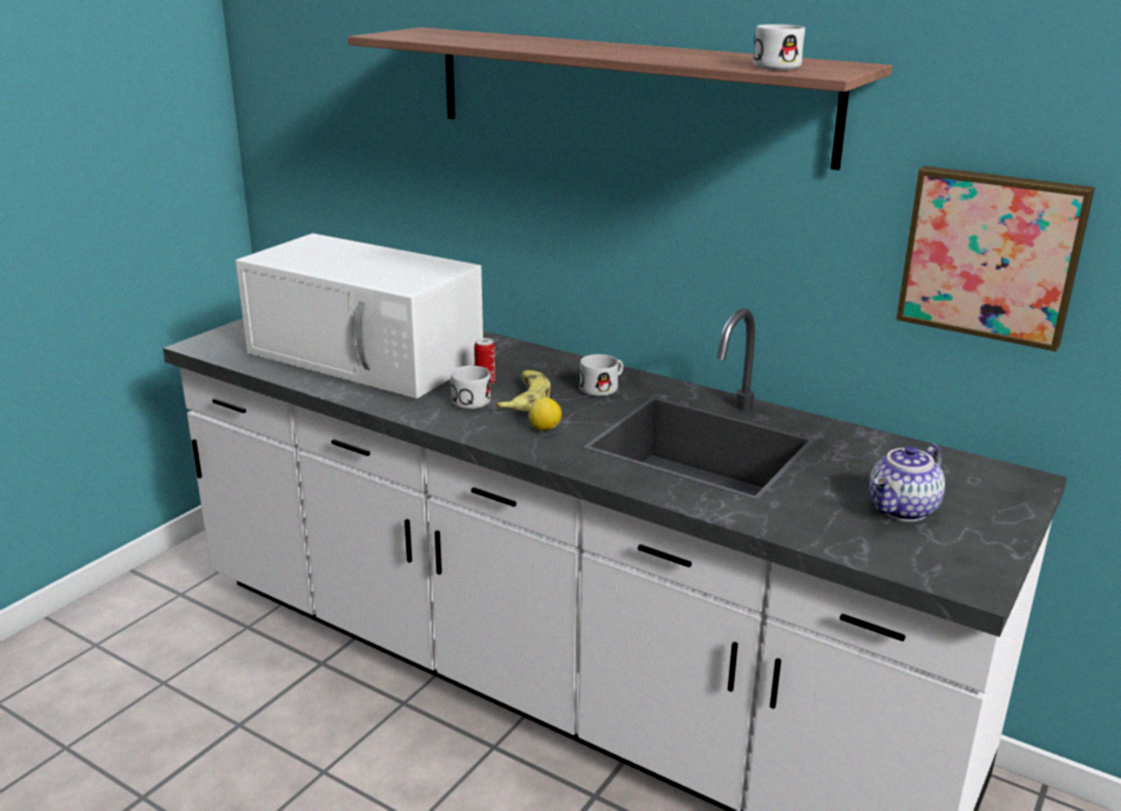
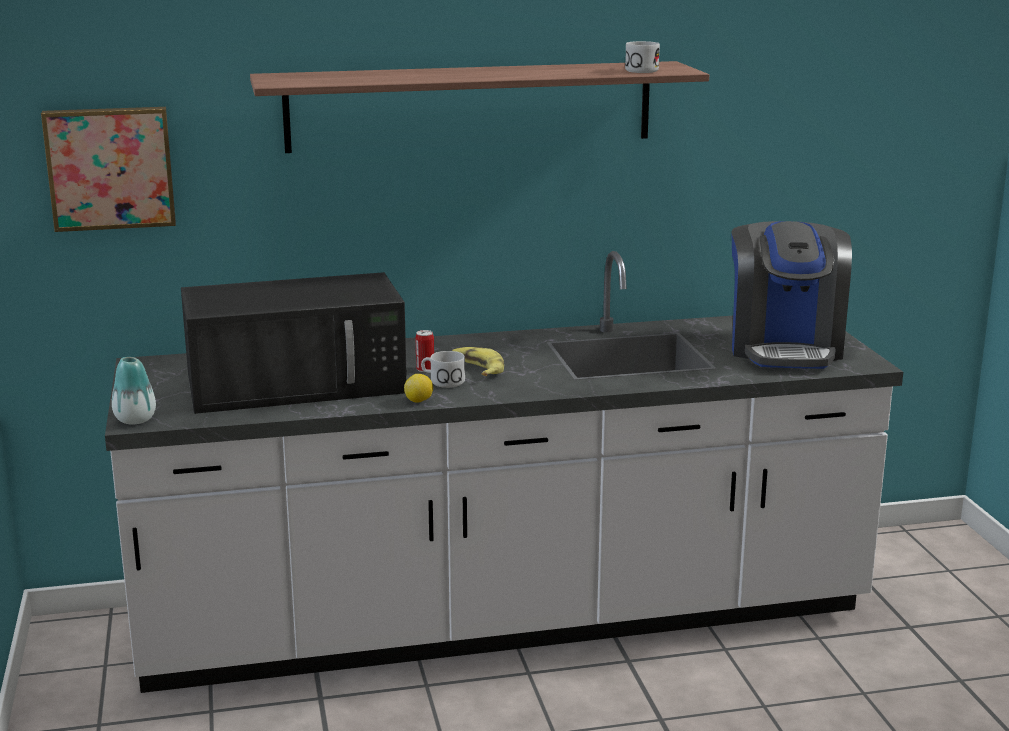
camera: 45 degrees left, 5 degrees down
(205, 343) = (135, 420): none -> vase
(368, 356) = (299, 383): white microwave -> black microwave
(545, 429) = (531, 379): lemon -> lemon (419, 401)
(603, 388) = (506, 347): white mug -> none
(903, 510) = (785, 348): teapot -> coffee machine
(991, 255) = (751, 176): picture -> picture (110, 167)

